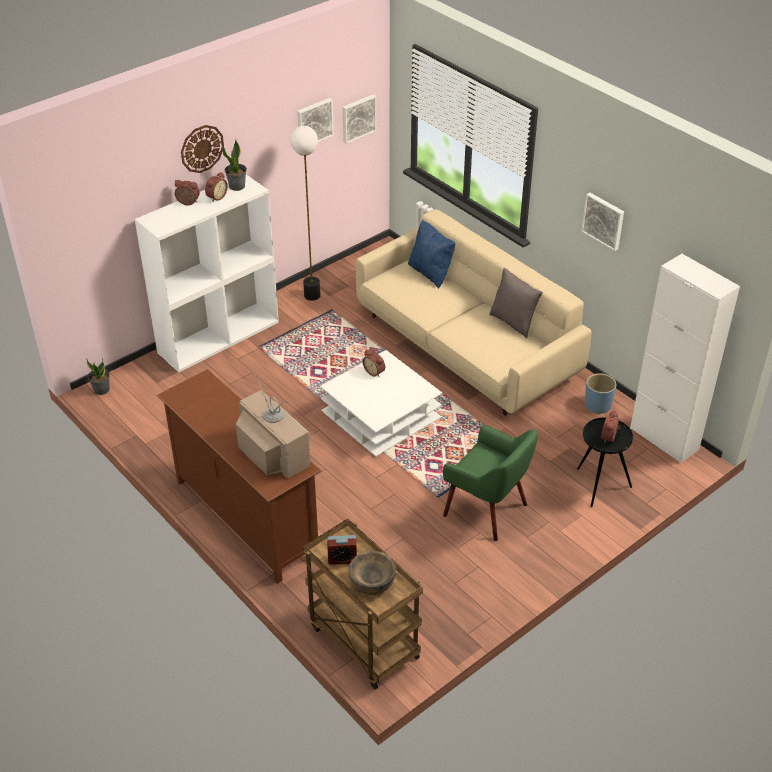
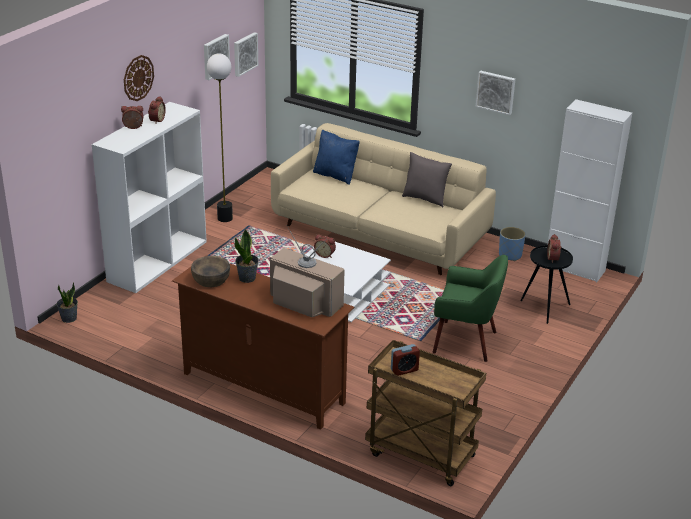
camera: 20 degrees left, 10 degrees down
(237, 186) = (170, 111): potted plant -> potted plant (247, 278)
(372, 581) = (439, 380): brown bowl -> brown bowl (211, 279)

